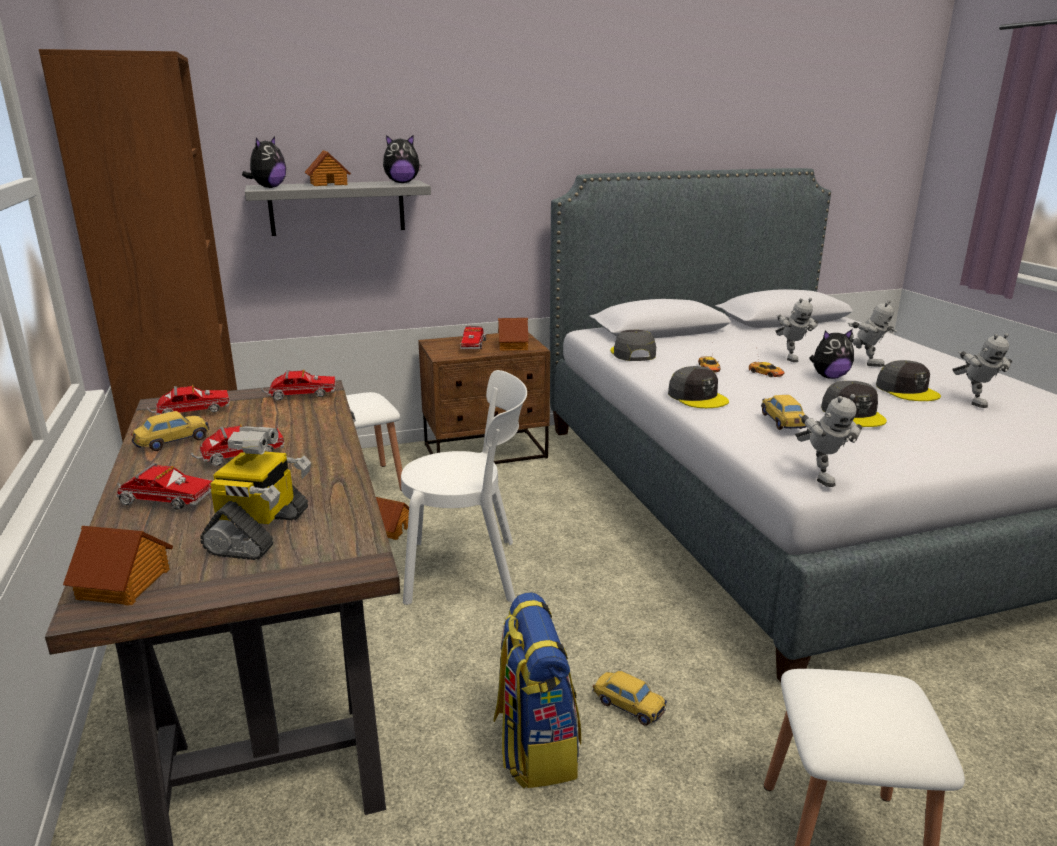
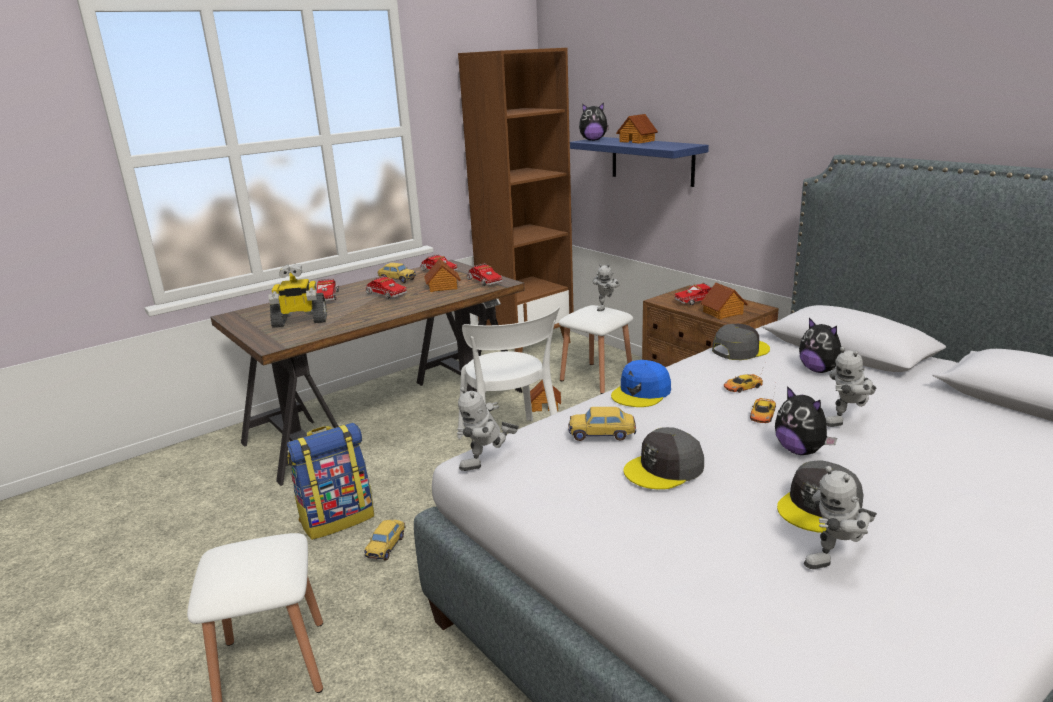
camera: 70 degrees right, 0 degrees up
(125, 584) = (249, 314): toy house -> toy house (442, 287)
(337, 208) = (652, 161): grey shelf -> blue shelf
(402, 183) = (676, 146): plush toy -> plush toy (819, 370)
(697, 397) = (641, 393): grey cap -> blue cap
(782, 422) = (602, 434): toy car -> toy car turned 150 degrees counterclockwise
(863, 363) = (907, 471): toy robot -> toy robot (605, 308)

